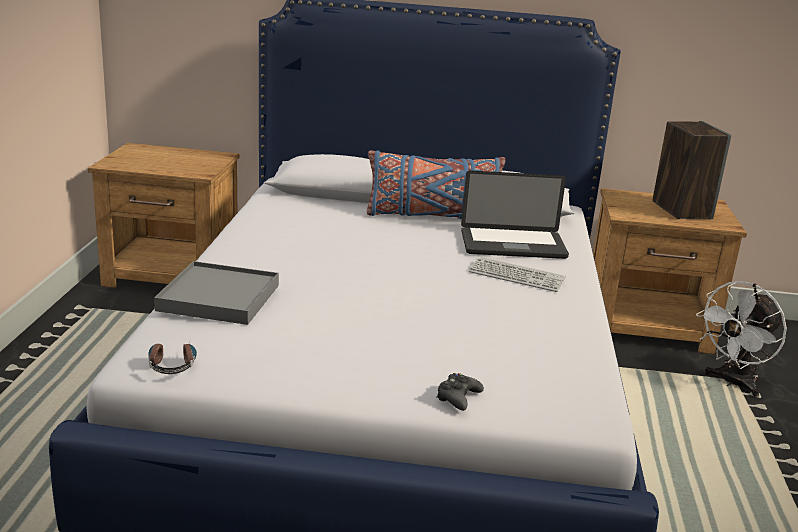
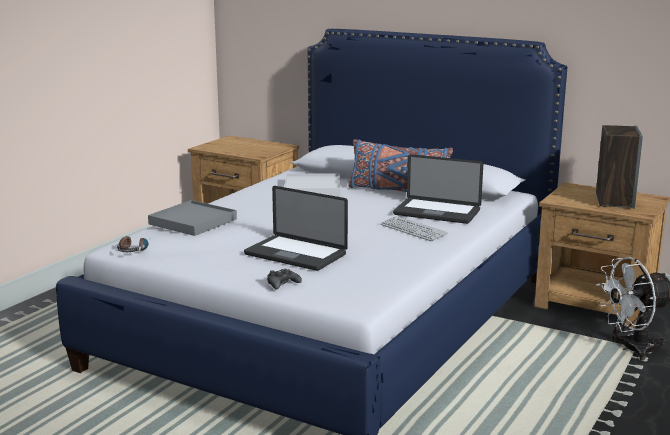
camera: 25 degrees right, 5 degrees down
(323, 221) = (312, 189): none -> white tray
(418, 339) = (295, 254): none -> laptop

